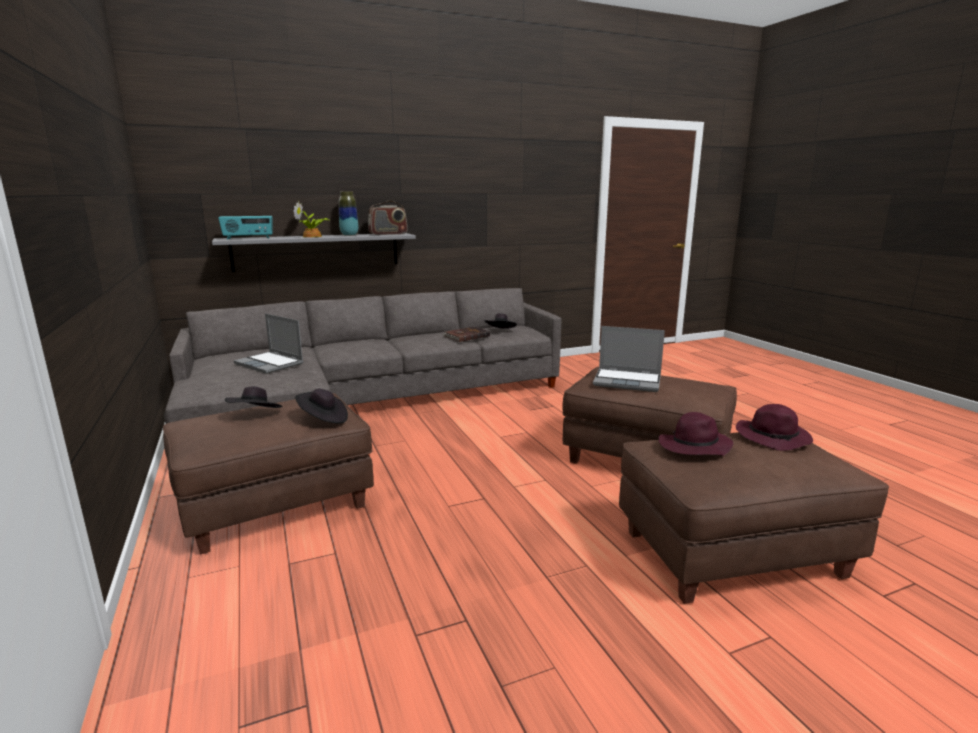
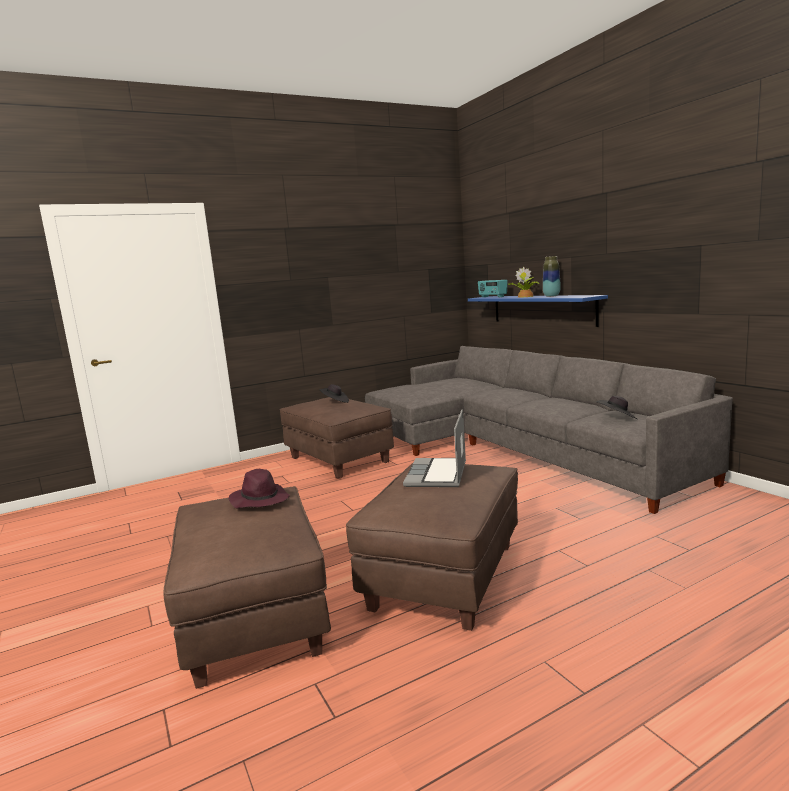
camera: 85 degrees right, 5 degrees down
(270, 364) = (438, 387): laptop -> none
(317, 251) = (541, 309): grey shelf -> blue shelf
(323, 419) = (332, 413): black hat -> none
(388, 234) = (577, 296): radio -> none
(466, 336) = (578, 411): brown book -> none
(774, 437) = (272, 534): purple hat -> none

